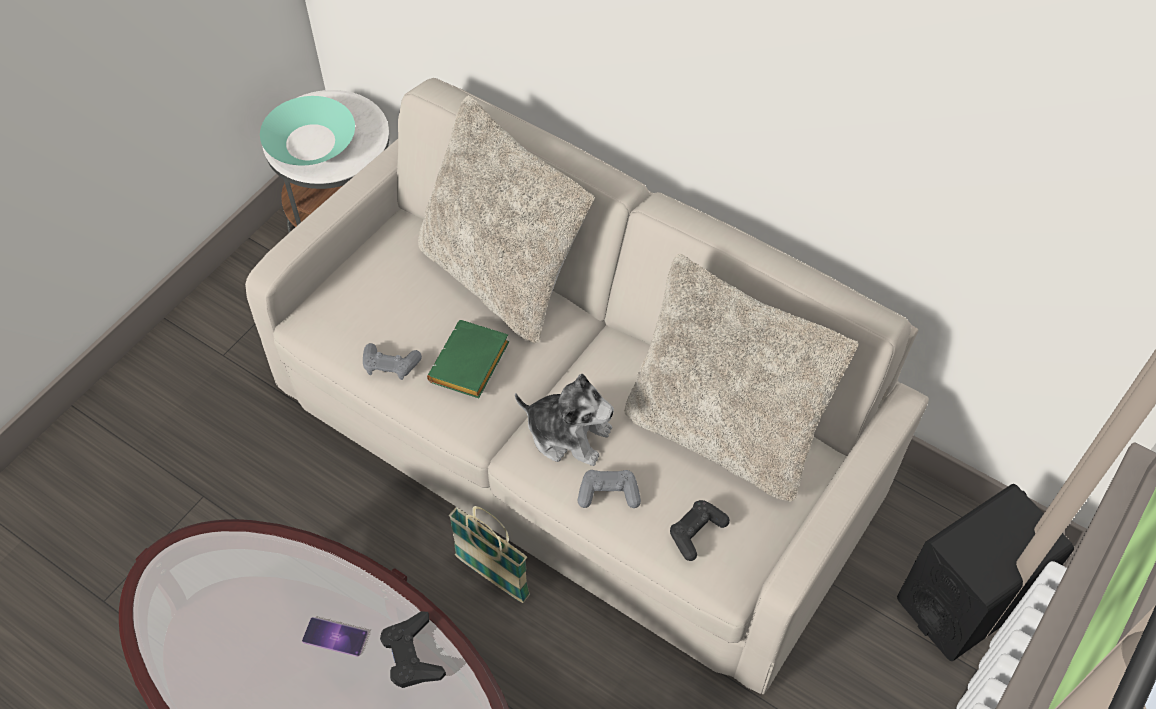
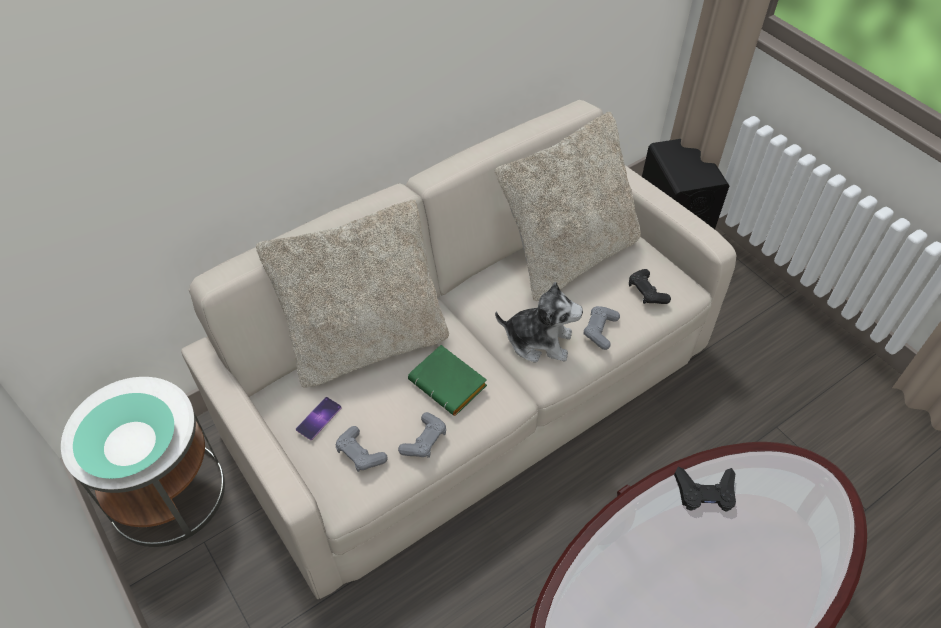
camera: 70 degrees left, 5 degrees down
(335, 637) = (677, 546): phone -> phone (319, 418)
(357, 317) = (360, 454): none -> grey game controller
(492, 577) = (572, 477): basket -> none
(568, 434) = (538, 341): plush toy -> plush toy turned 60 degrees clockwise

